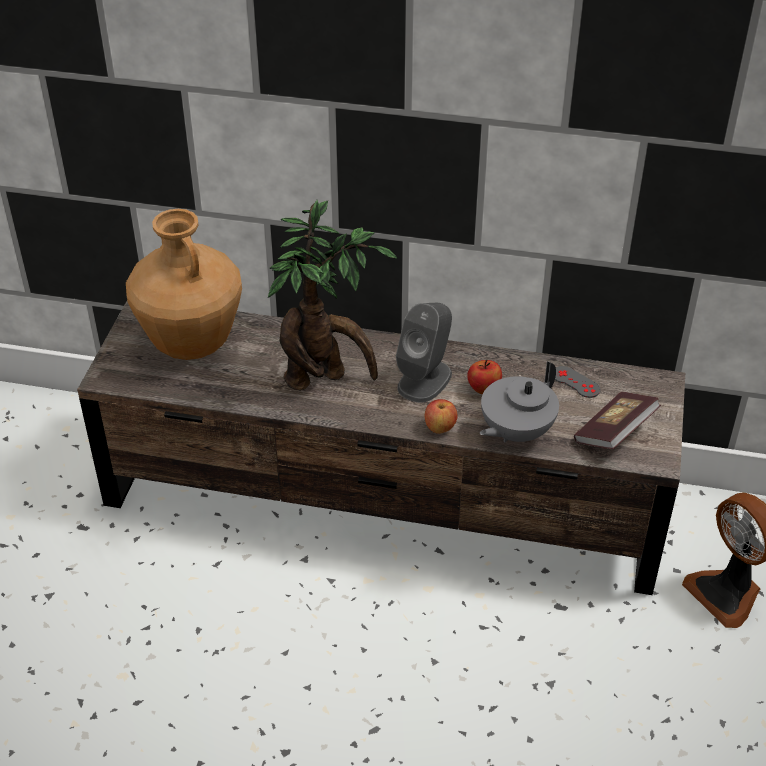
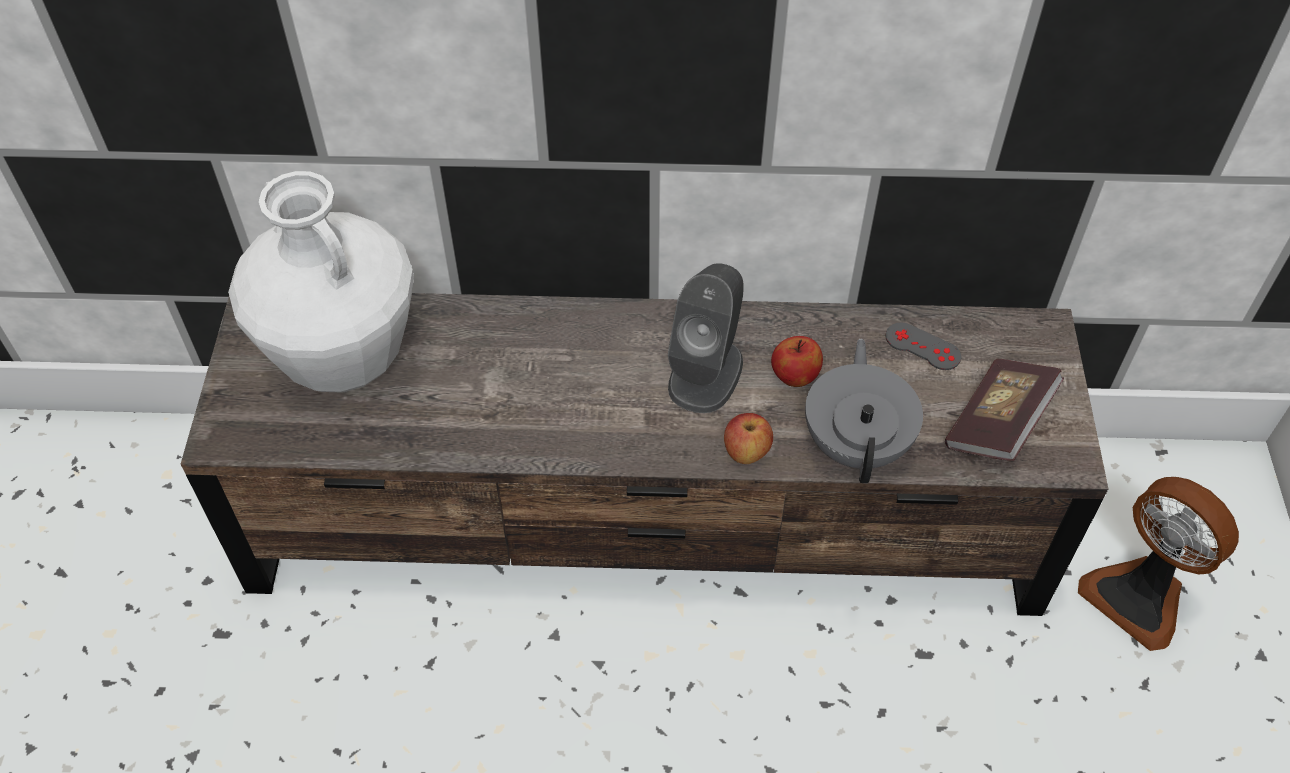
camera: 10 degrees left, 10 degrees up
(191, 344) = (343, 359): brown vase -> white vase
(324, 377) = (556, 390): potted plant -> none
(515, 432) = (857, 443): grey teapot -> grey teapot turned 150 degrees clockwise

